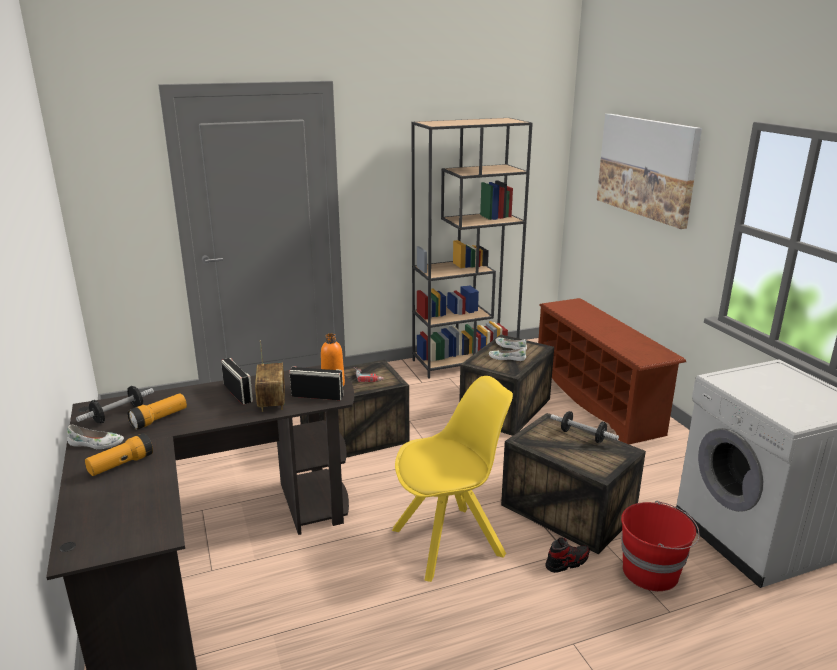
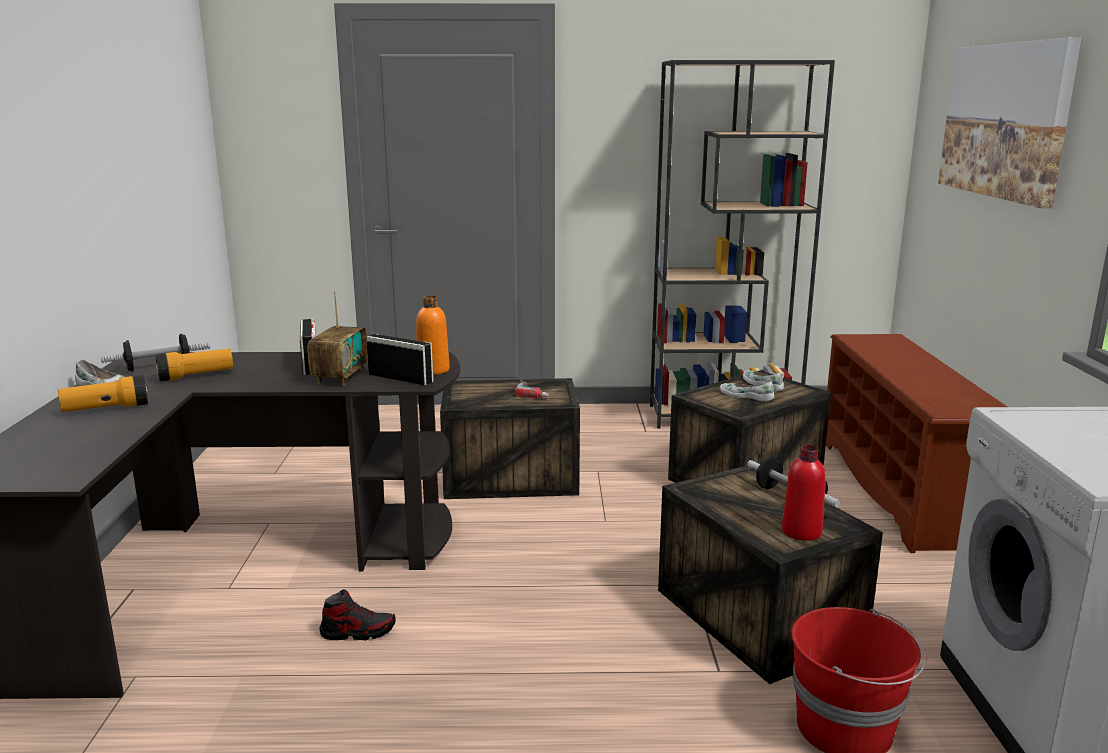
camera: 20 degrees right, 5 degrees down
(450, 542) = (551, 620): yellow chair -> none
(567, 562) = (710, 684): shoe -> shoe (358, 632)
(604, 460) = (801, 532): none -> red bottle

